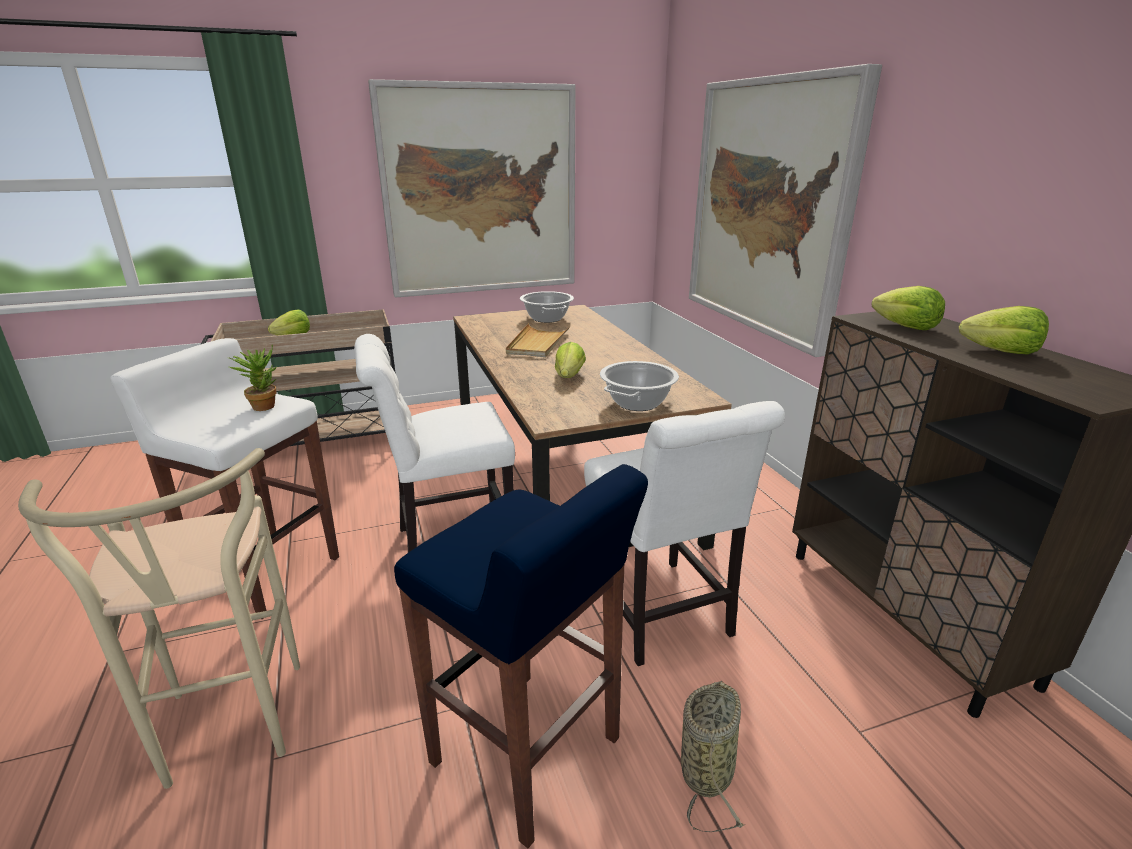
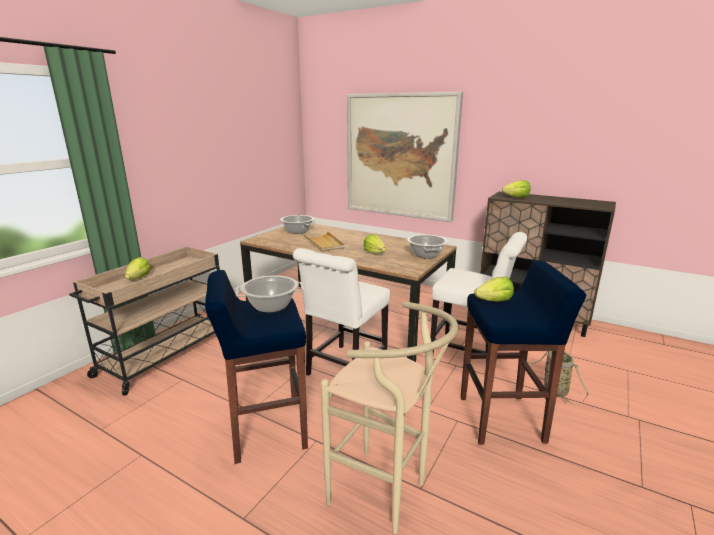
camera: 40 degrees left, 5 degrees down
(264, 405) = (271, 306): potted plant -> cooking pot
(266, 573) = (266, 430): white stool -> blue stool
(480, 192) = (222, 159): picture -> none
(1001, 352) = (557, 199): lettuce -> lettuce (494, 301)

